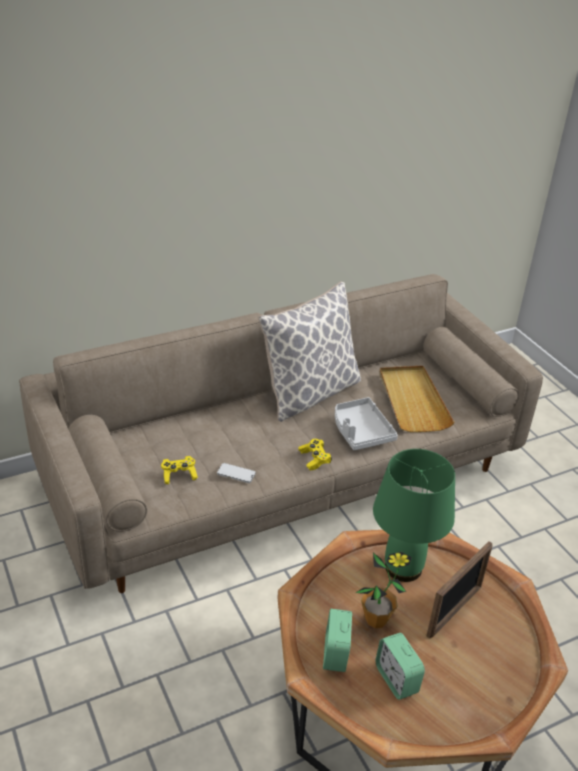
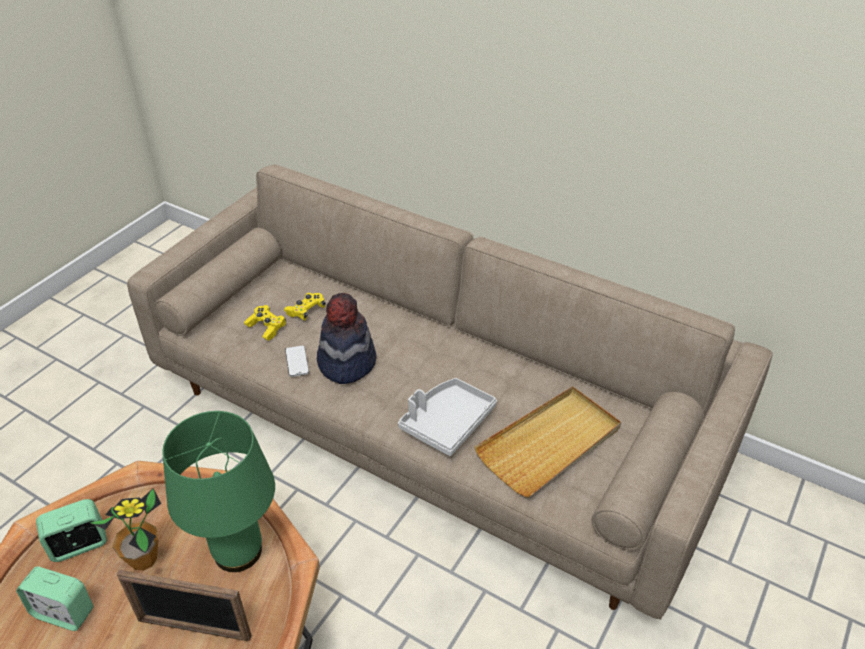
camera: 60 degrees right, 5 degrees up
(260, 450) = (346, 362): none -> hat
(309, 393) = (477, 356): pillow -> none
(314, 459) = (367, 407): yellow game controller -> yellow game controller (306, 311)
(396, 679) = (64, 612): alarm clock -> alarm clock turned 105 degrees counterclockwise

